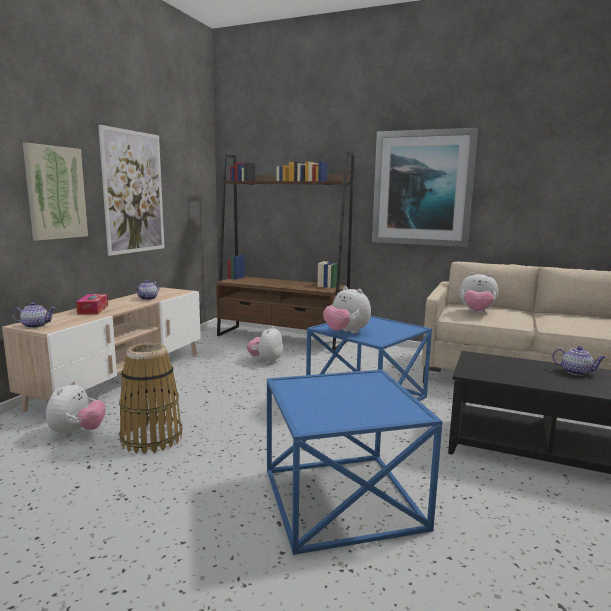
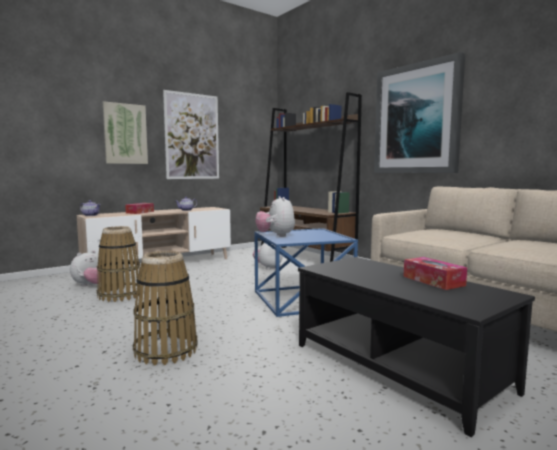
camera: 30 degrees right, 5 degrees down
(343, 499) = (166, 351): blue side table -> basket
(476, 312) = (430, 233): plush toy -> none
(576, 372) = (433, 281): teapot -> tissue box

